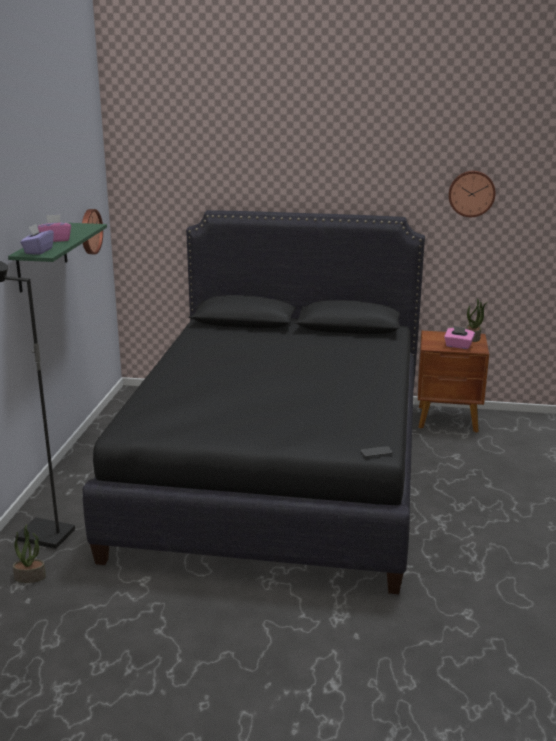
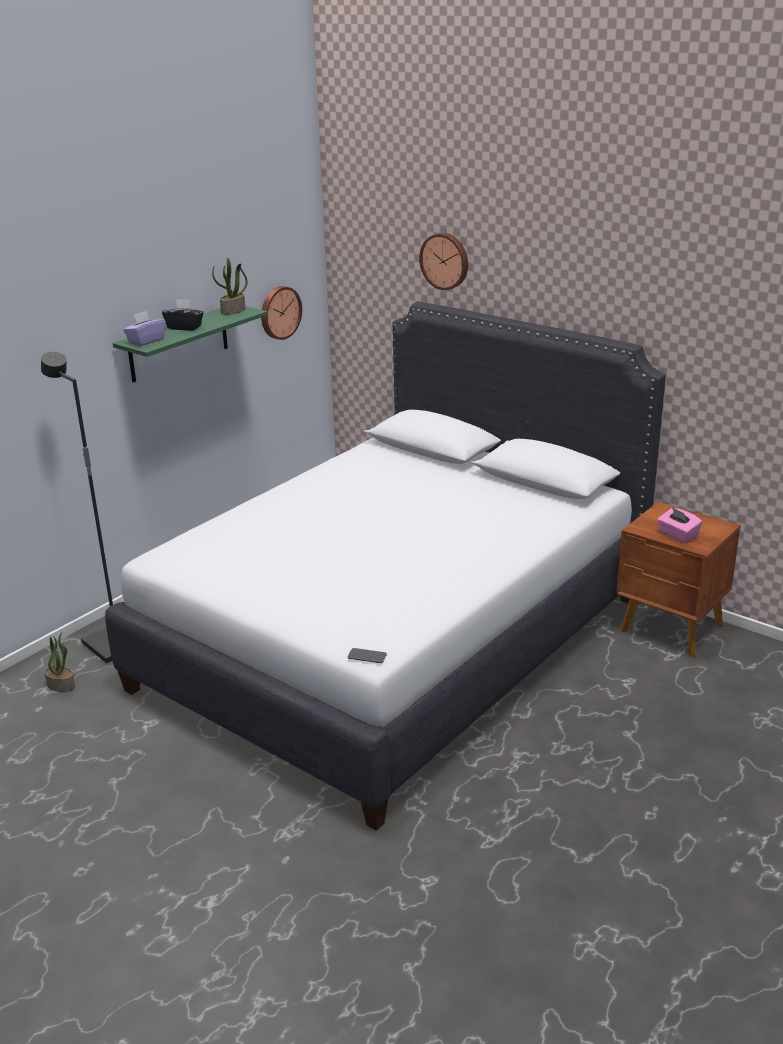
camera: 30 degrees right, 5 degrees up
(55, 240) = (184, 327): pink tissue box -> black tissue box
(277, 472) = (394, 641): black bed -> white bed
(471, 193) = (733, 326): wall clock -> wall clock (445, 261)
(473, 338) = (714, 527): potted plant -> potted plant (233, 311)

